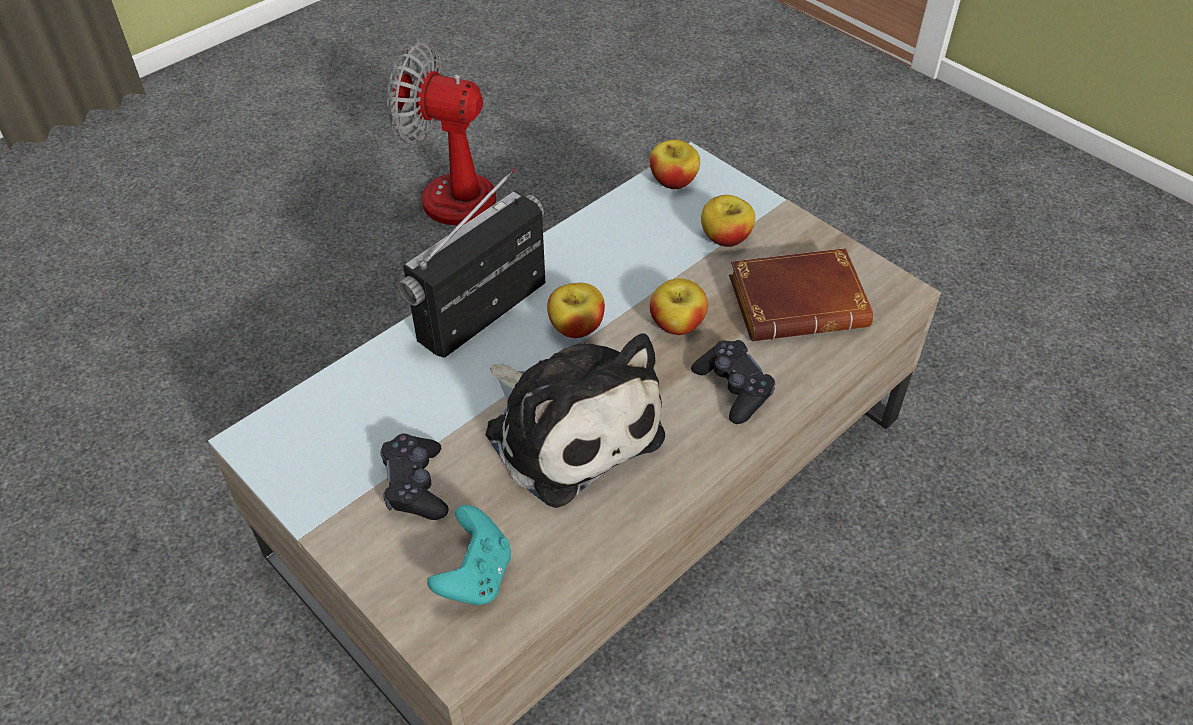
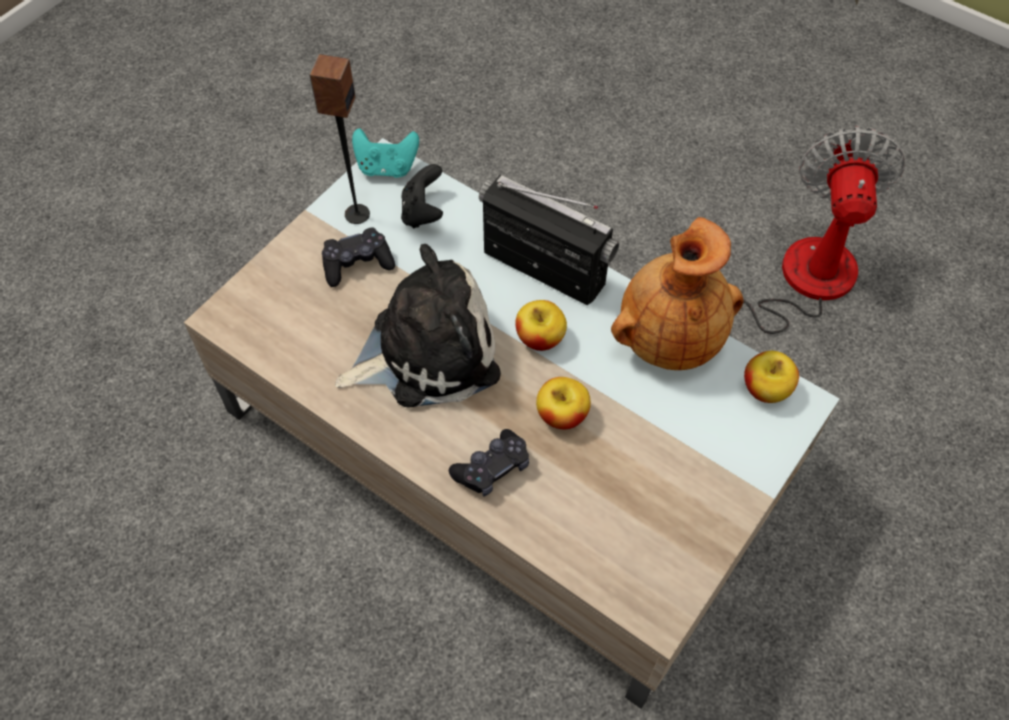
camera: 80 degrees right, 10 degrees up
(331, 479) = (356, 214): none -> speaker
(357, 410) = (423, 212): none -> black game controller
(475, 576) = (283, 316): turquoise game controller -> turquoise game controller (387, 167)
(569, 428) = (426, 351): plush toy -> plush toy turned 150 degrees counterclockwise
(601, 232) = (669, 338): none -> brown vase
(725, 238) = (692, 444): apple -> none
(799, 302) = (618, 518): brown book -> none

